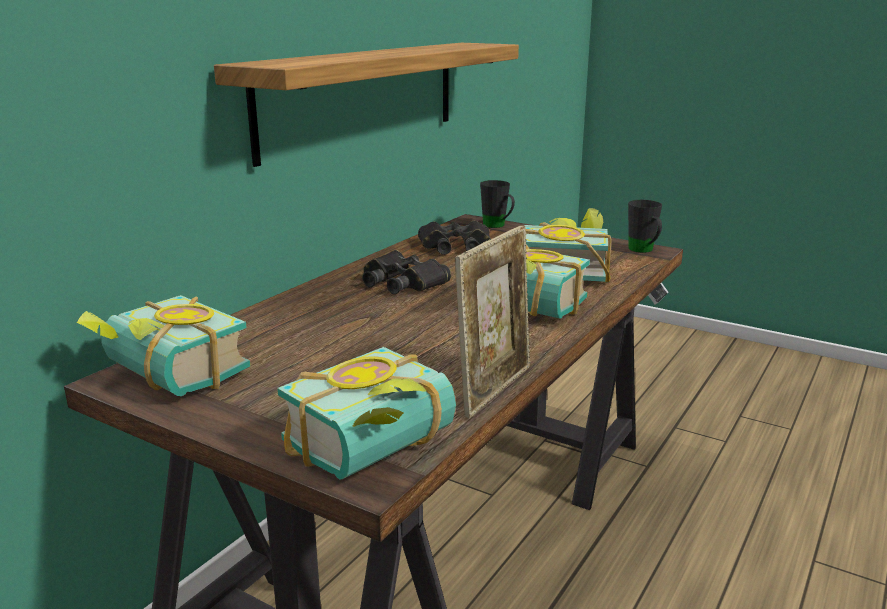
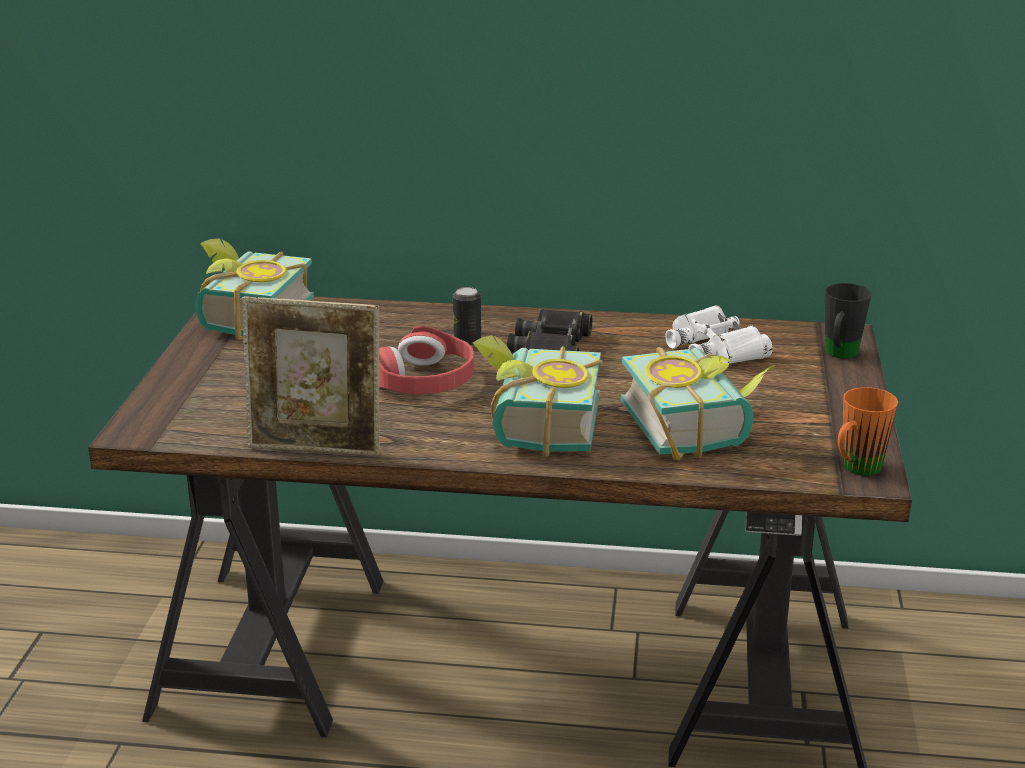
camera: 65 degrees right, 5 degrees up
(354, 303) = (467, 341): none -> can
(363, 96) = (653, 118): shelf -> none
(380, 450) = (177, 425): book -> none
(406, 328) = (425, 380): none -> red headphones
(455, 246) = (714, 348): black binoculars -> white binoculars
(644, 251) = (856, 470): black mug -> orange mug

